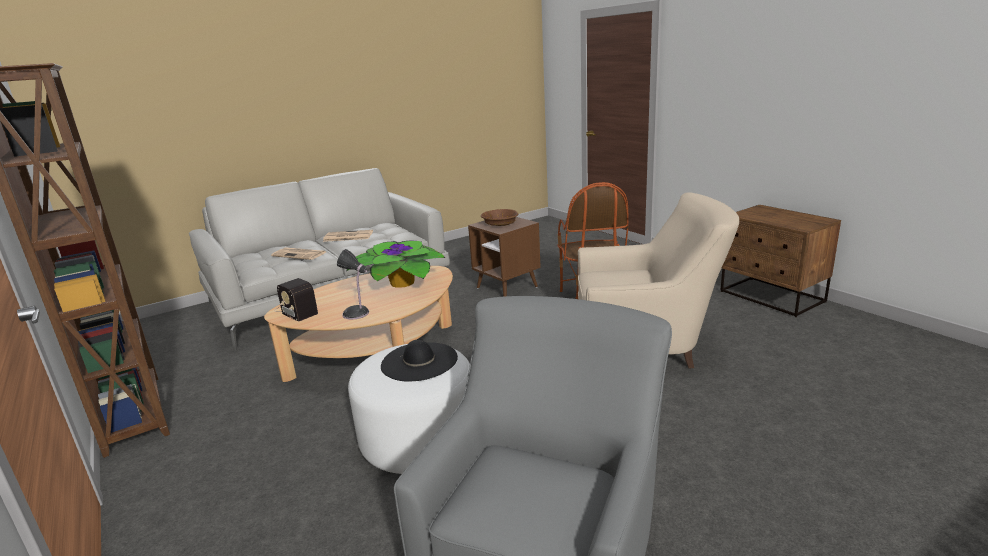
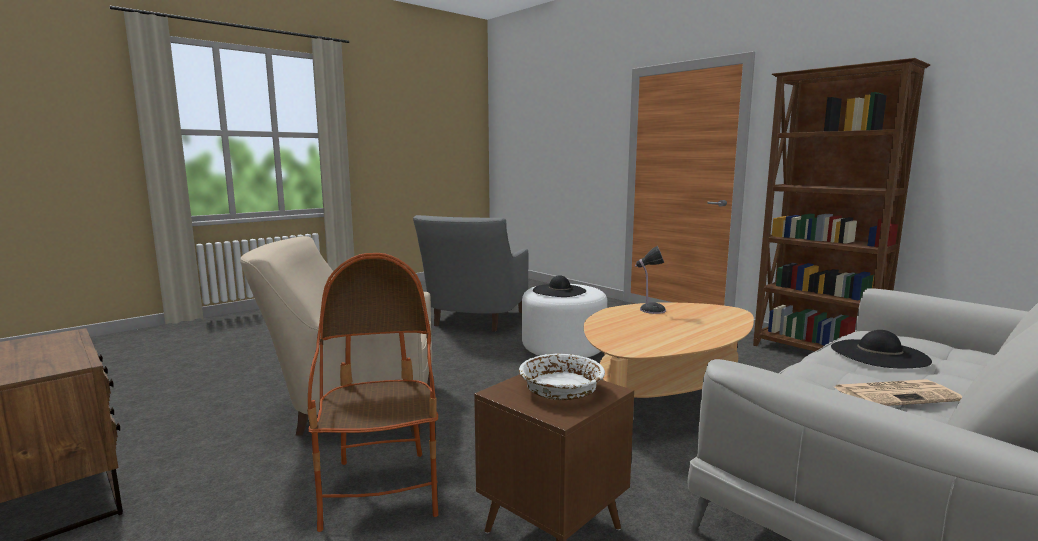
camera: 170 degrees right, 10 degrees down
(296, 310) = (721, 312): radio -> none
(300, 254) = (879, 354): newspaper -> black hat
(400, 283) = (649, 333): potted plant -> none
(500, 223) = (560, 390): brown bowl -> white bowl

